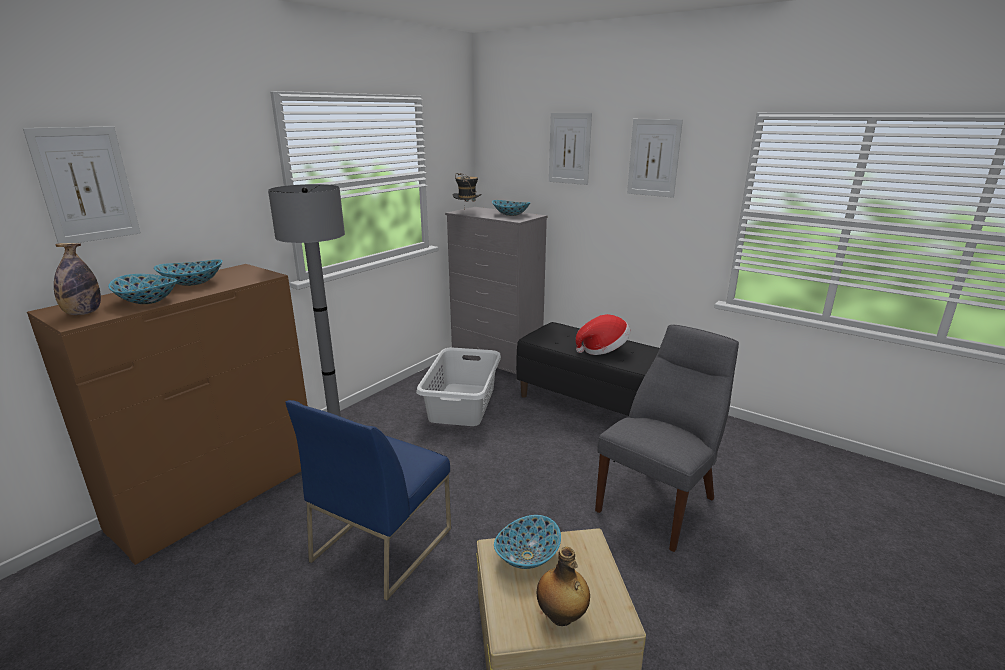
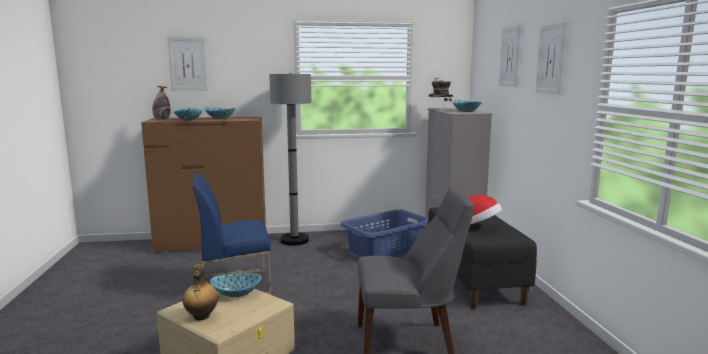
camera: 45 degrees right, 10 degrees down
(461, 404) = (384, 250): grey laundry basket -> blue laundry basket

